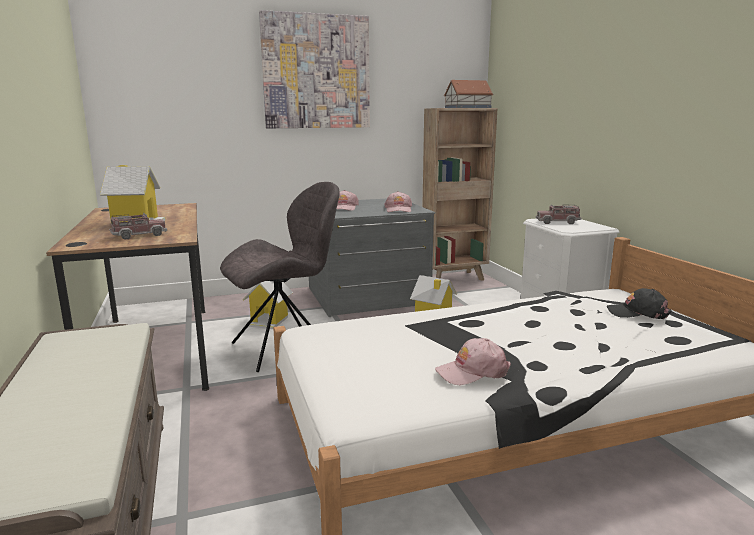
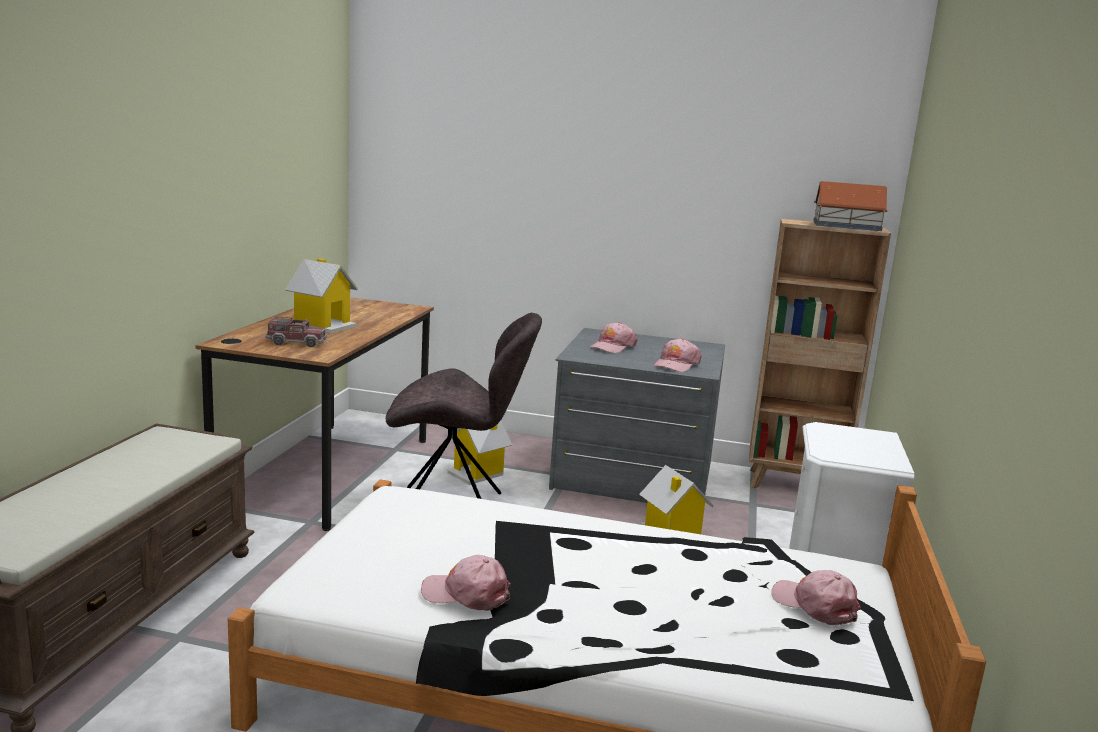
camera: 30 degrees right, 0 degrees up
(316, 72) = (624, 154): picture -> none
(557, 222) = (846, 438): toy truck -> none
(637, 313) = (815, 605): black cap -> pink cap

